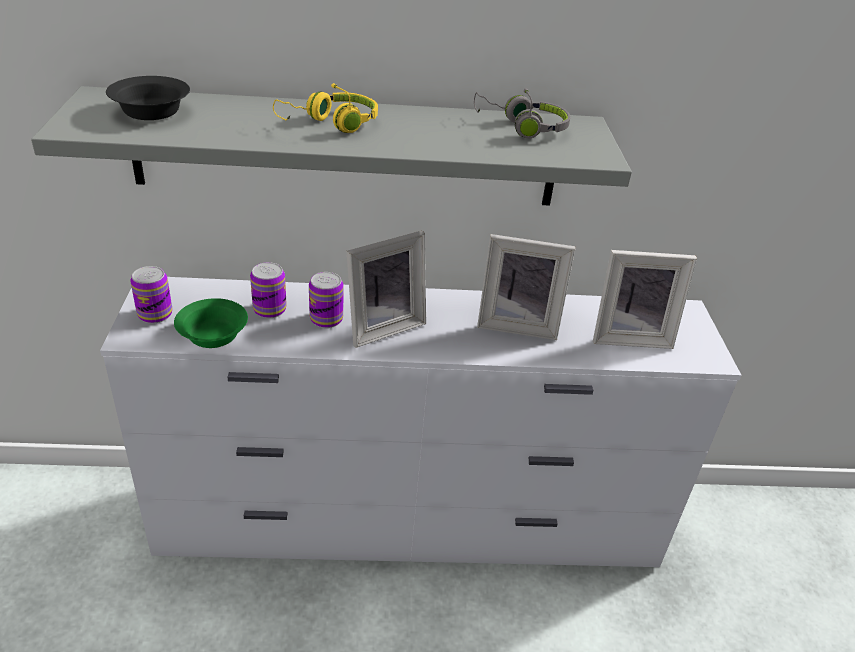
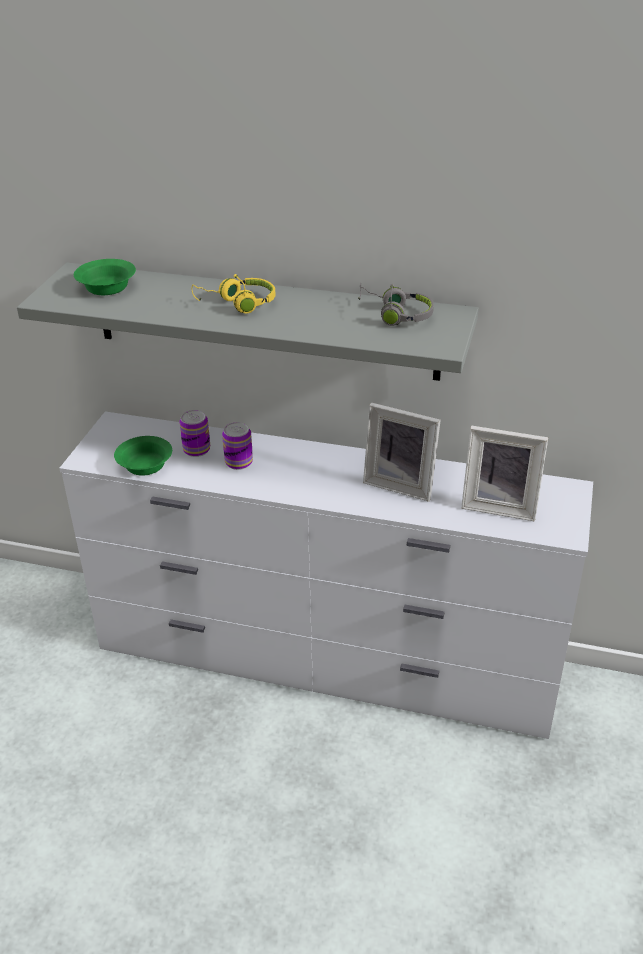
camera: 20 degrees right, 0 degrees up
(151, 113) = (107, 288): black bowl -> green bowl
(155, 314) = (107, 444): can -> none
(382, 326) = (282, 473): picture frame -> none

